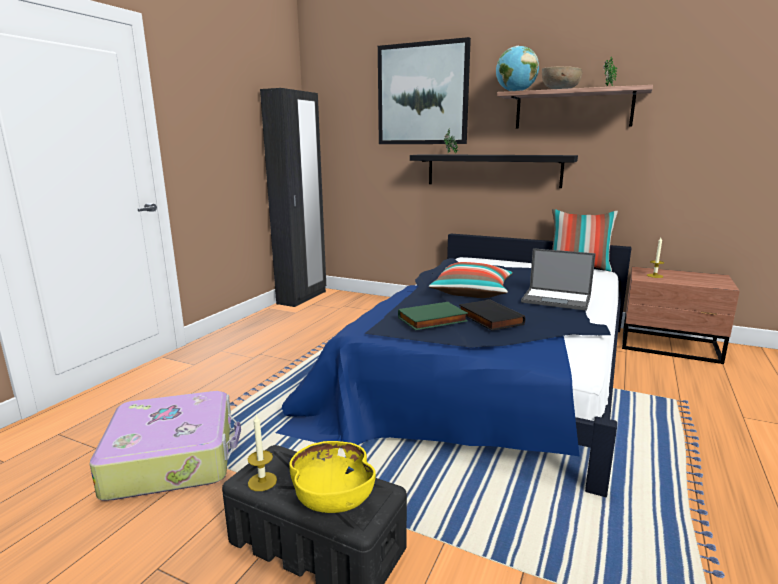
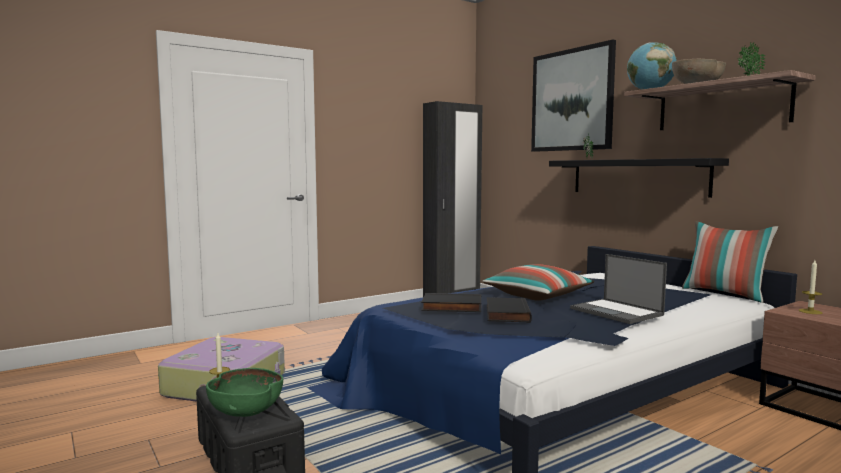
camera: 30 degrees right, 10 degrees down
(332, 499) = (246, 412): yellow bowl -> green bowl
(432, 320) = (451, 307): green book -> black book

